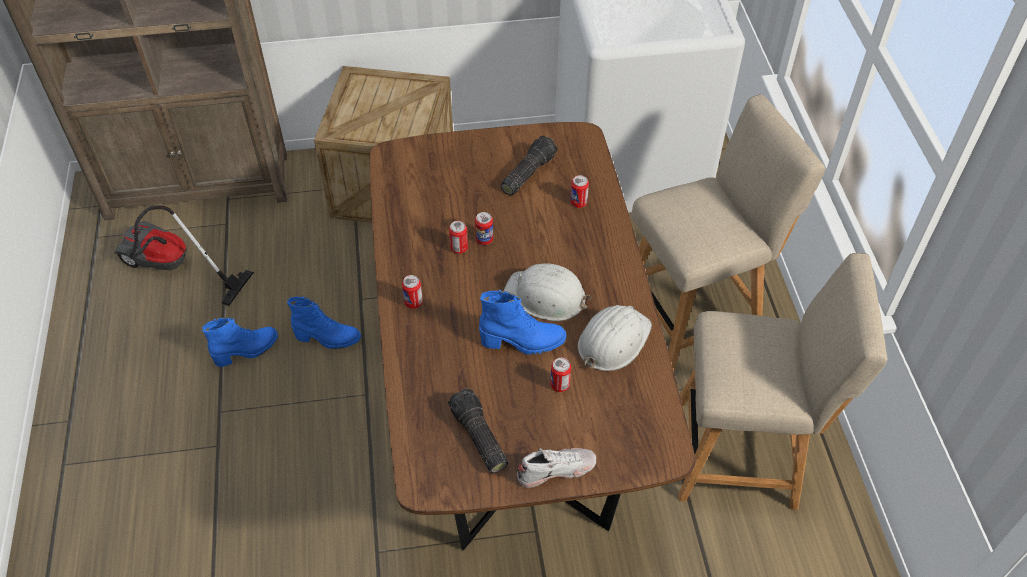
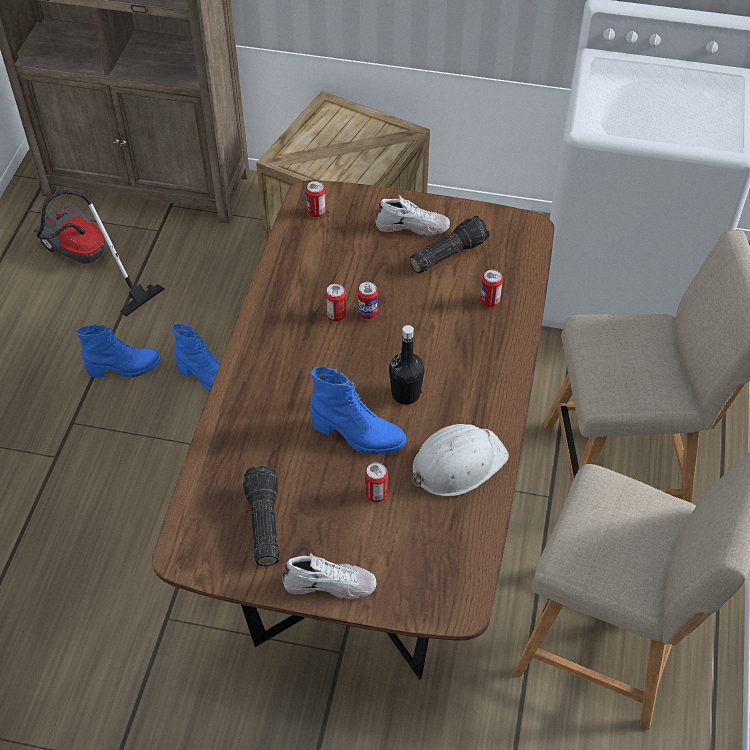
camera: 20 degrees right, 0 degrees up
(413, 302) = (262, 359): can -> can (316, 212)
(488, 158) = (412, 226): none -> white shoe
(546, 296) = (405, 394): white hard hat -> black bottle

